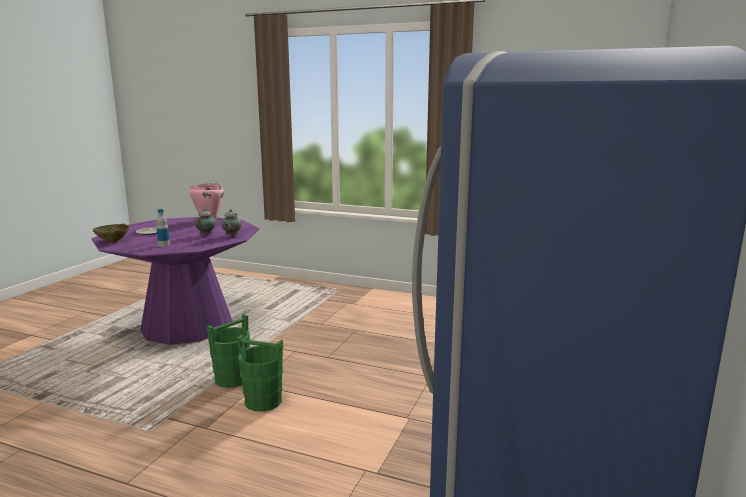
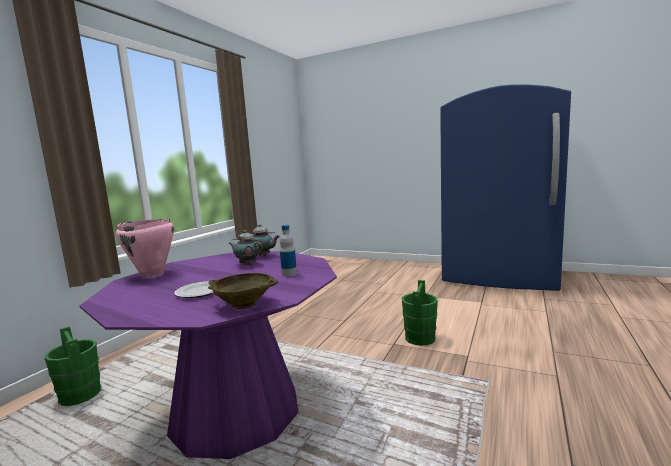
camera: 85 degrees left, 5 degrees down
(232, 378) = (384, 356): green bucket -> green bucket (80, 395)

